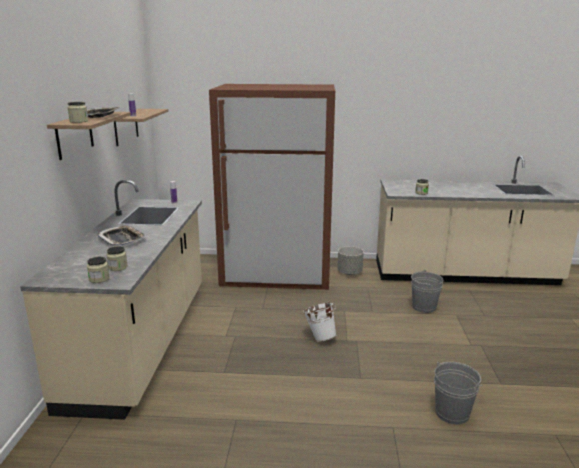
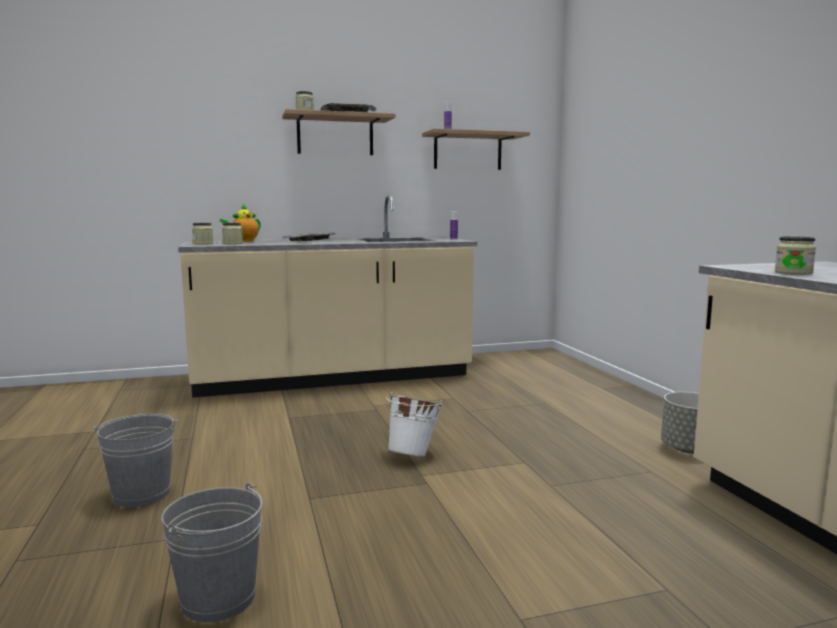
camera: 70 degrees right, 10 degrees down
(86, 262) = (243, 241): none -> teapot
(277, 272) = (595, 402): brown fridge -> none
(424, 307) = (647, 540): grey bucket -> grey bucket (142, 494)

